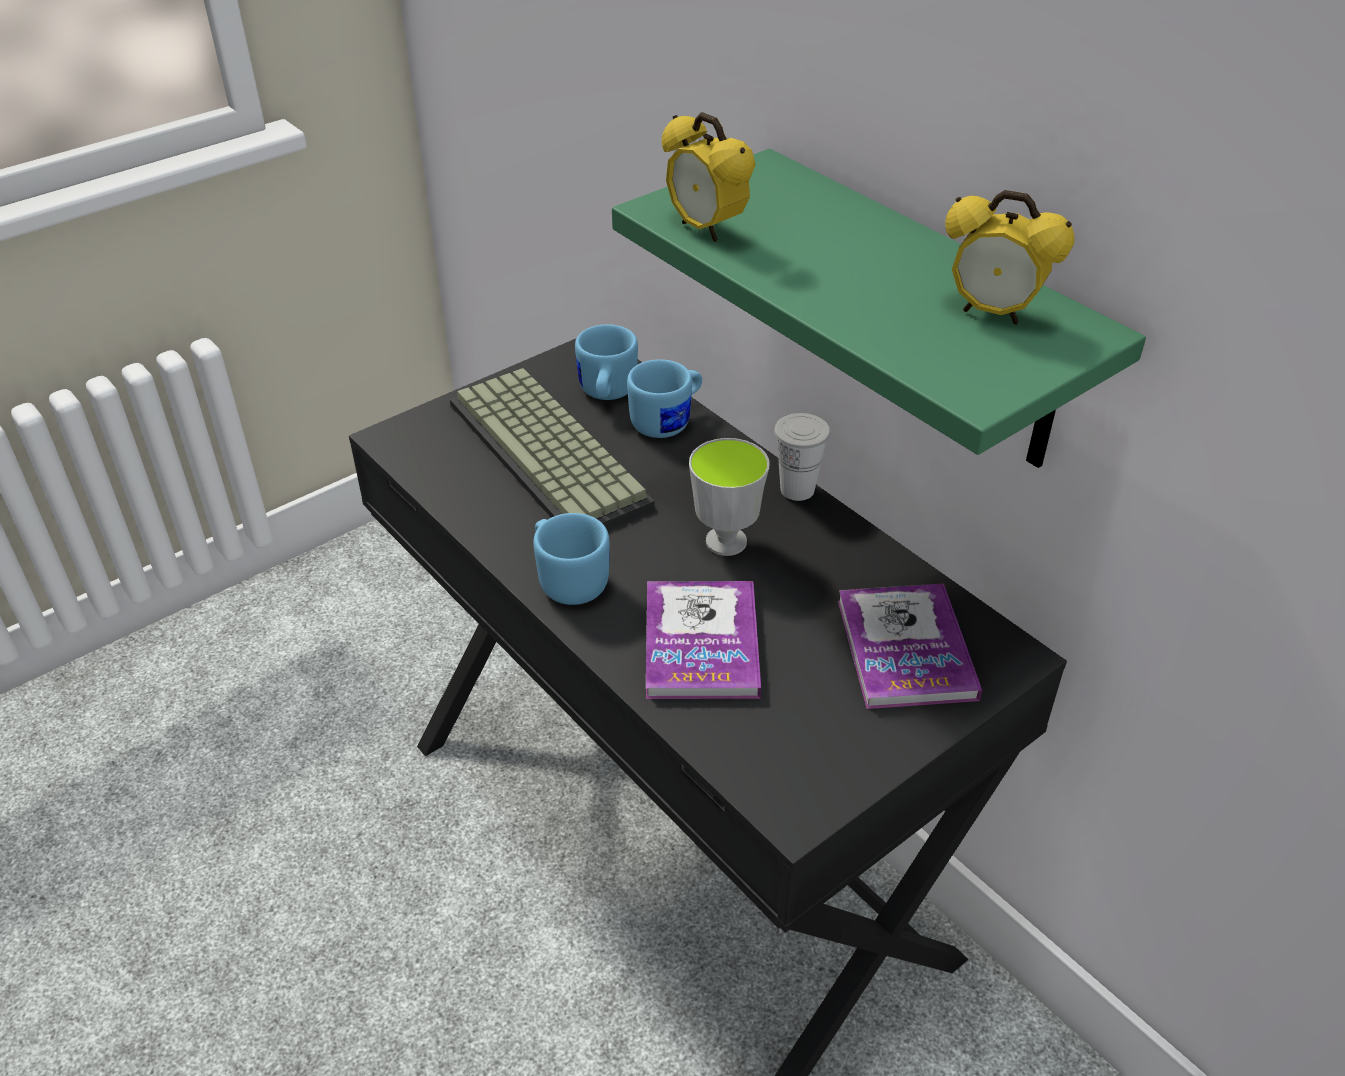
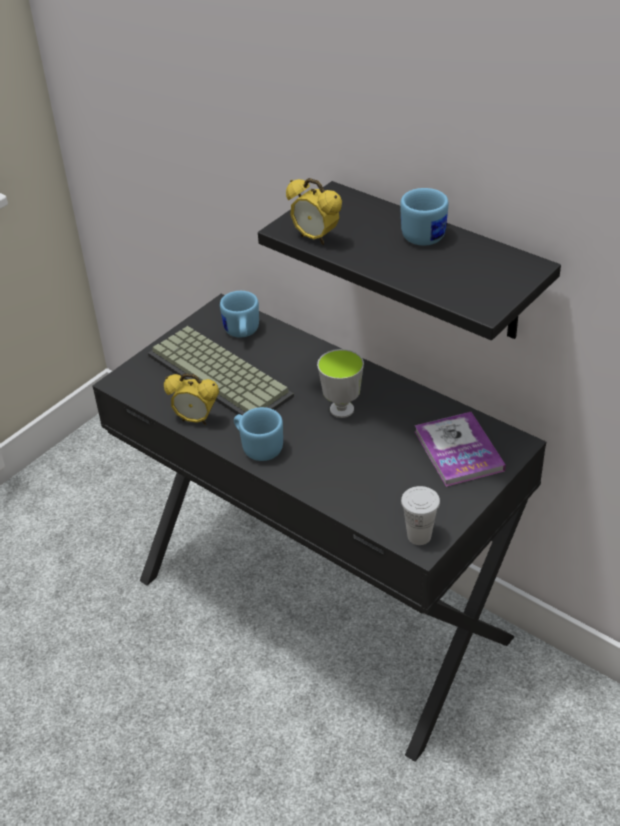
camera: 10 degrees left, 0 degrees up
(668, 421) = (285, 344): blue mug -> blue mug (428, 234)
(701, 643) = (345, 468): book -> none
(797, 489) = (373, 372): white cup -> white cup (419, 536)
(924, 313) = (438, 263): green shelf -> black shelf
(993, 313) = (481, 263): alarm clock -> alarm clock (195, 420)

